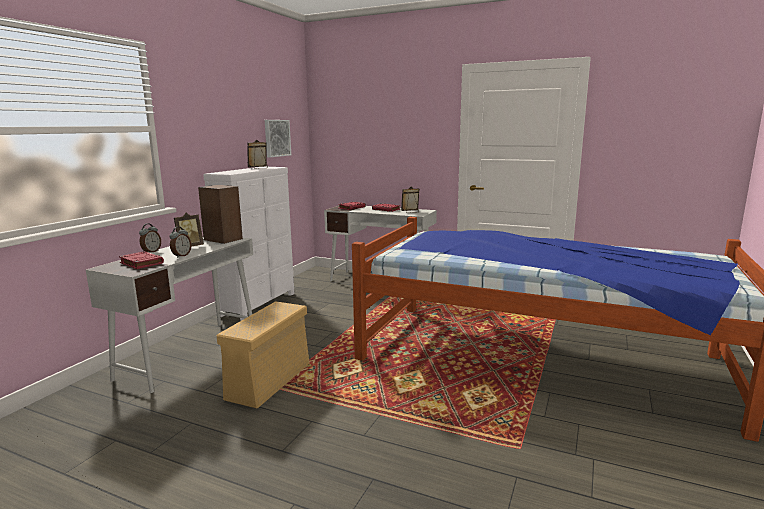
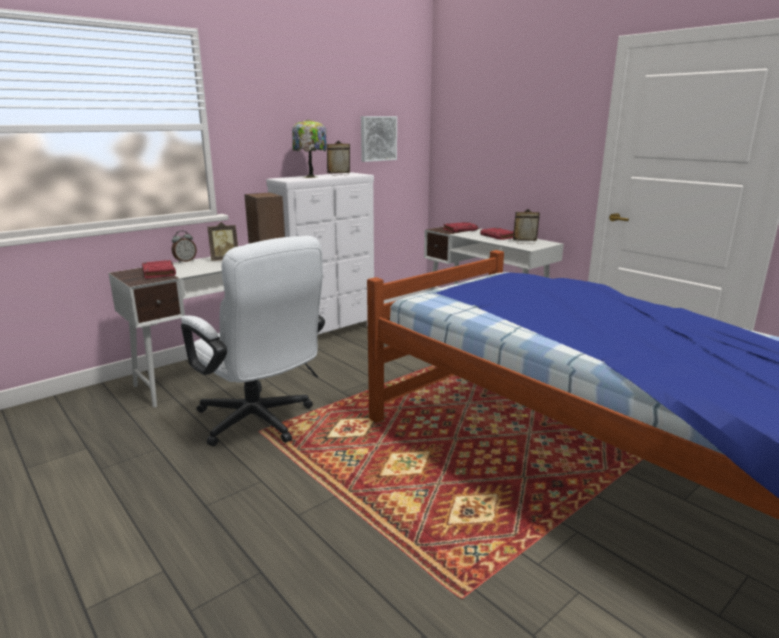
camera: 25 degrees right, 5 degrees up
(181, 256) = (202, 269): alarm clock -> none
(240, 170) = (310, 177): none -> table lamp
(268, 382) = (260, 423): beige storage box -> white office chair

